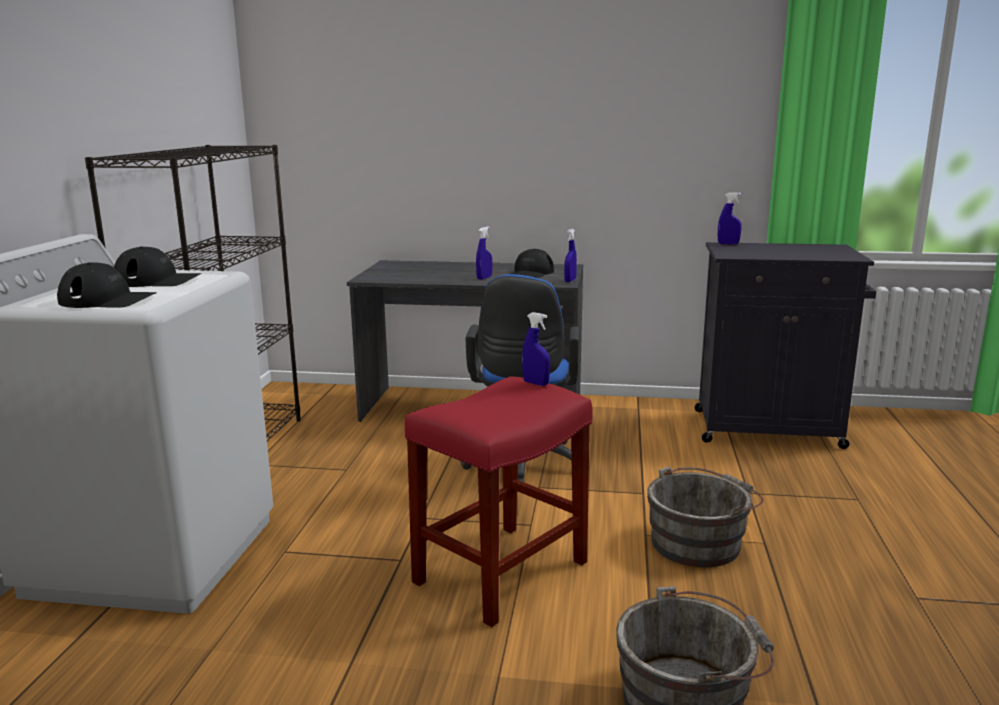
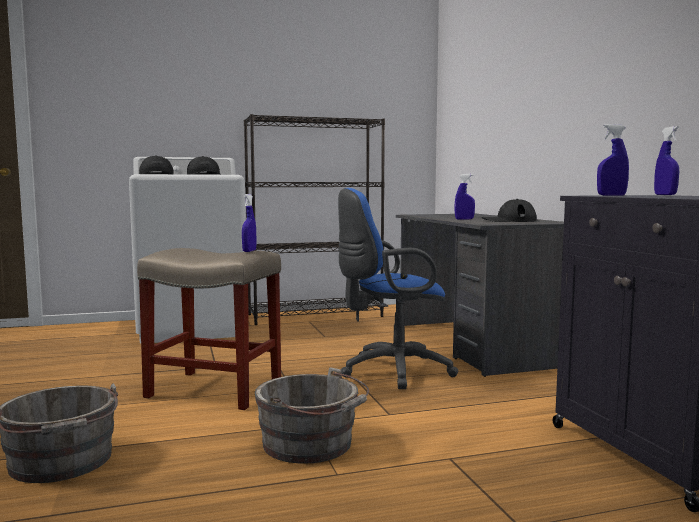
camera: 65 degrees right, 10 degrees down
(502, 571) = (216, 390): red stool -> beige stool
(570, 281) = (501, 224): blue spray bottle -> blue spray bottle (611, 195)

